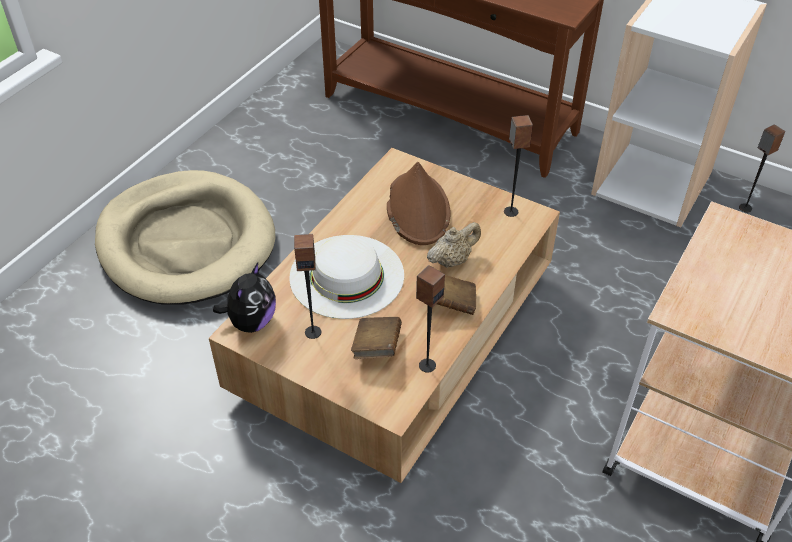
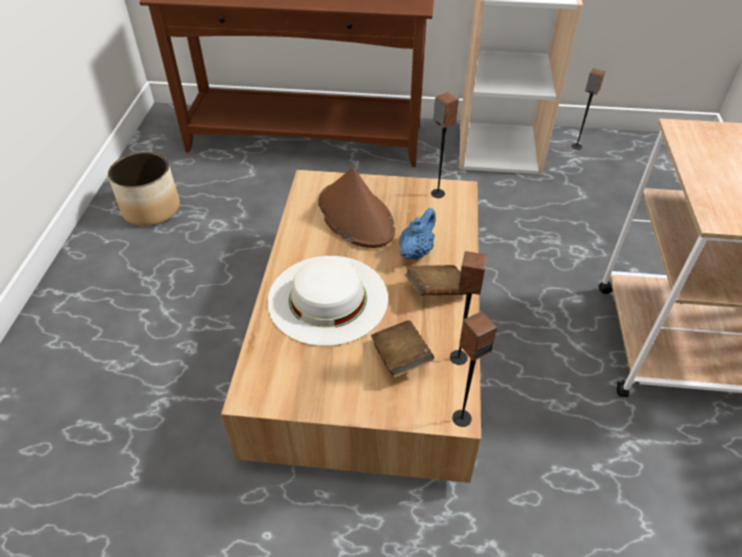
camera: 25 degrees left, 0 degrees up
(186, 242) = (116, 324): beige dog bed -> none
(251, 321) = (258, 379): plush toy -> none
(267, 145) = (151, 208): none -> planter
(313, 332) = (328, 366): speaker -> speaker (461, 418)
(452, 260) = (416, 251): beige teapot -> blue teapot

